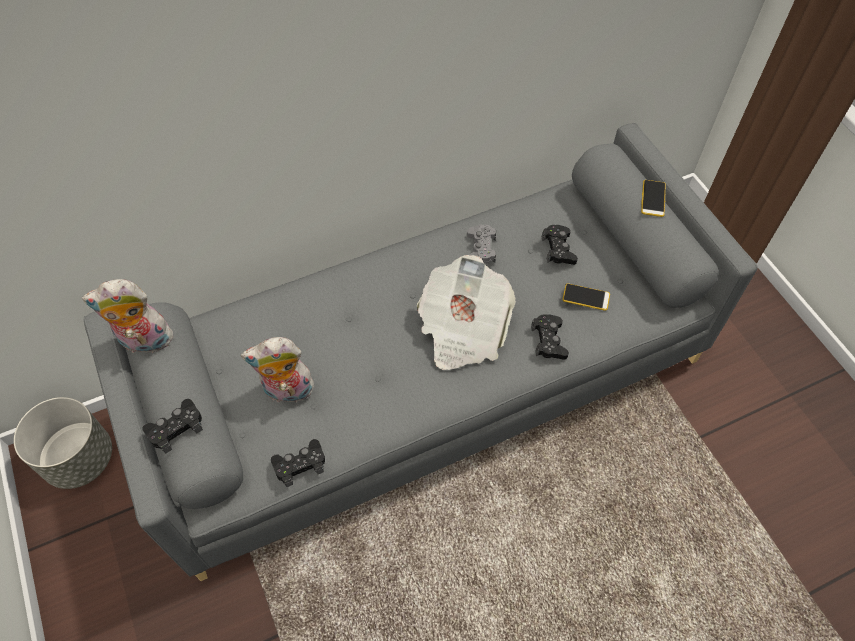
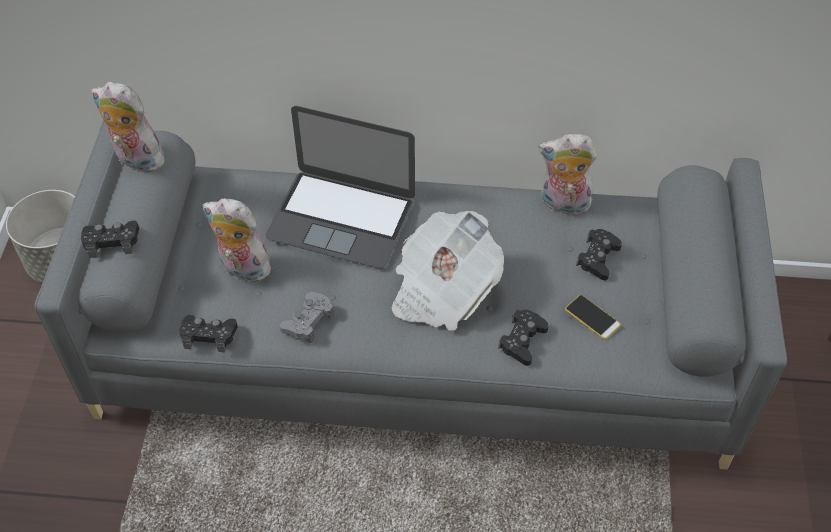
camera: 30 degrees right, 5 degrees down
(342, 309) = (341, 218): none -> laptop
(480, 249) = (516, 223): grey game controller -> grey game controller (308, 321)
(504, 218) = (563, 205): none -> plush toy
(653, 198) = (715, 242): phone -> none

